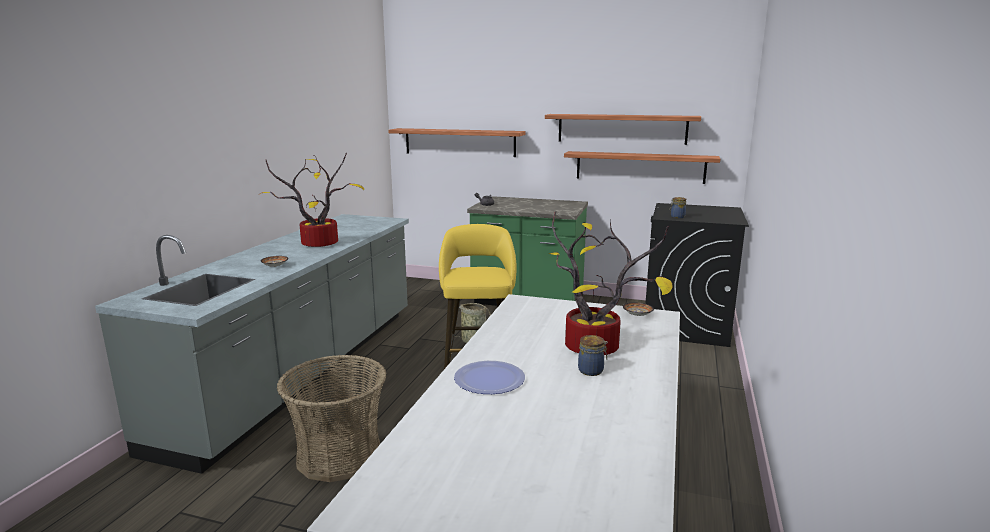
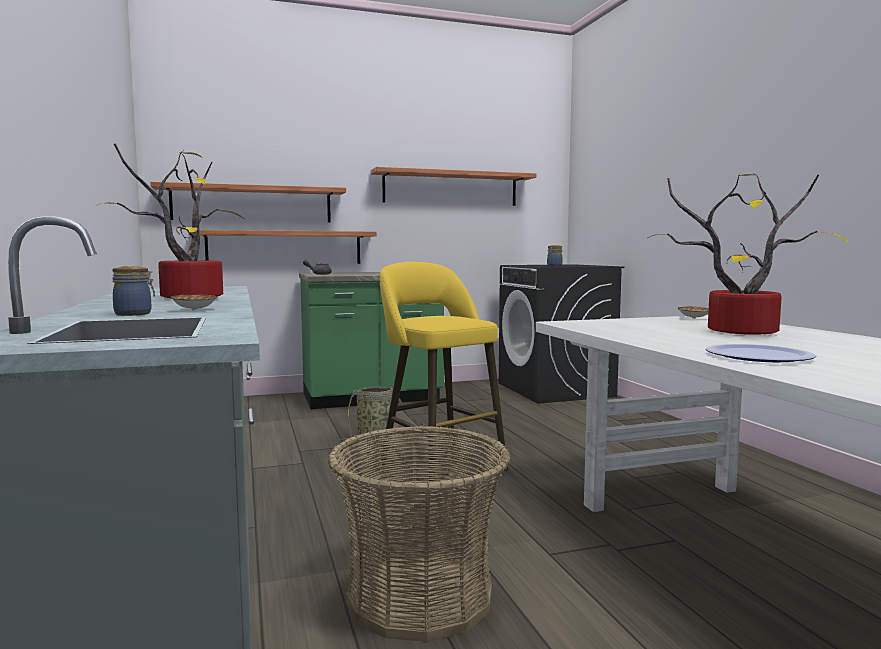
camera: 35 degrees left, 10 degrees down
(592, 371) = (803, 341): jar -> jar (135, 314)
(640, 167) = (471, 230): shelf -> shelf (285, 247)

